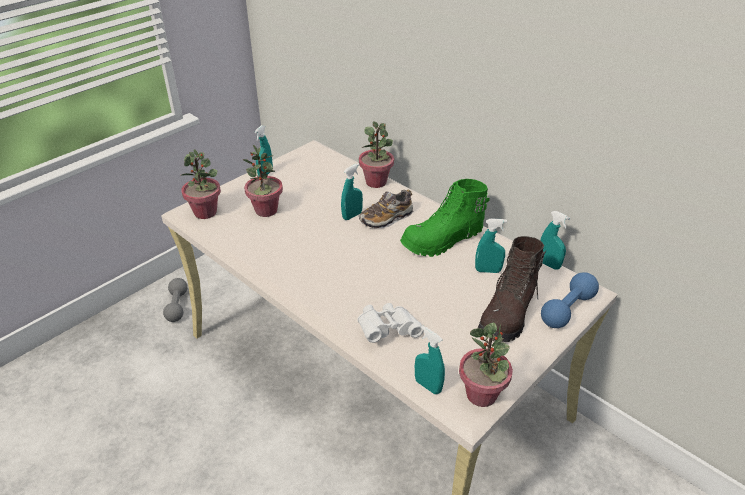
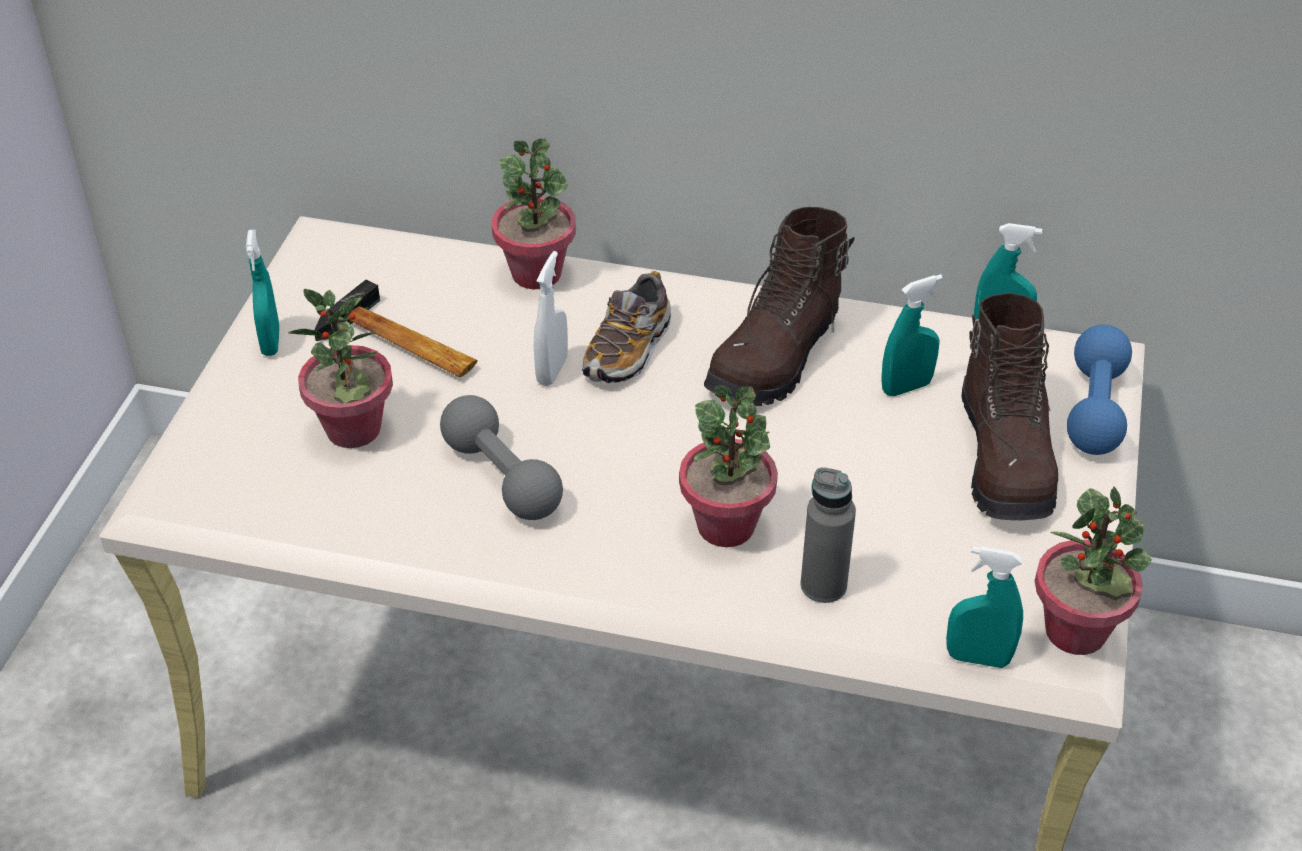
camera: 30 degrees left, 5 degrees up
(177, 306) = (86, 745): grey dumbbell -> grey dumbbell (502, 477)
(206, 212) = (215, 487): potted plant -> potted plant (726, 525)
(306, 190) = (401, 347): none -> hammer
(352, 216) = (552, 371): turquoise spray bottle -> white spray bottle
(387, 330) = (823, 585): white binoculars -> grey bottle
(443, 241) = (777, 357): green boot -> brown boot

